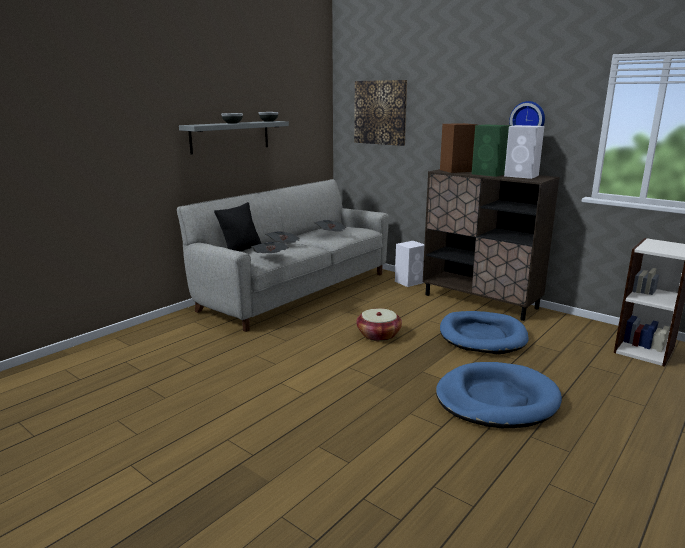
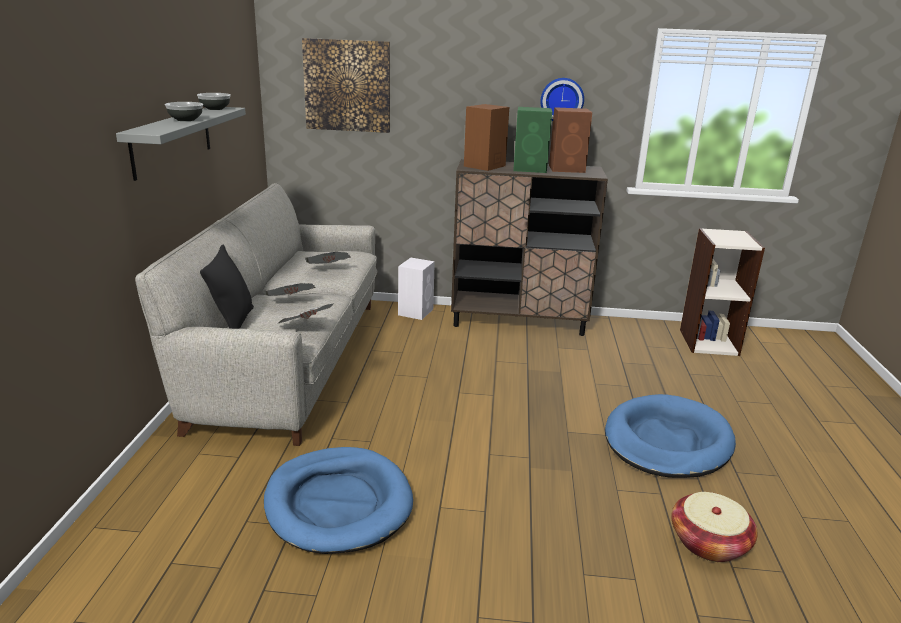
camera: 35 degrees left, 5 degrees up
(378, 335) = (469, 398): basket -> basket (709, 543)
(482, 336) = (570, 366): blue dog bed -> blue dog bed (338, 503)
(522, 176) = (567, 169): white speaker -> brown speaker

